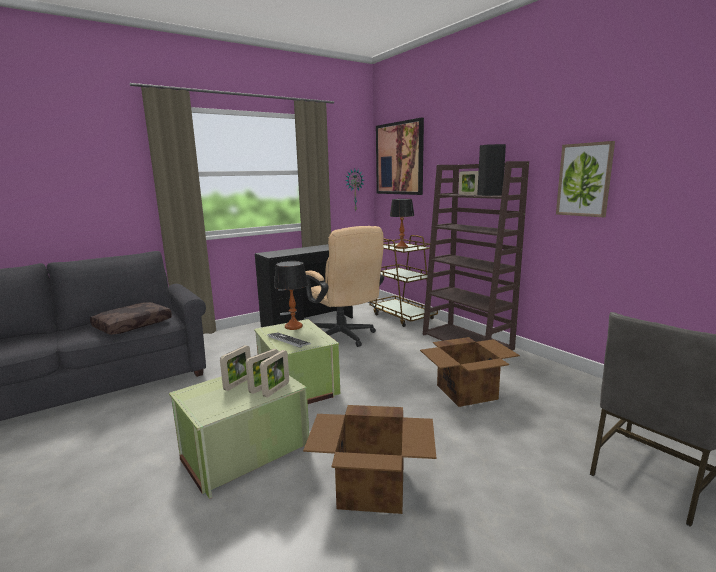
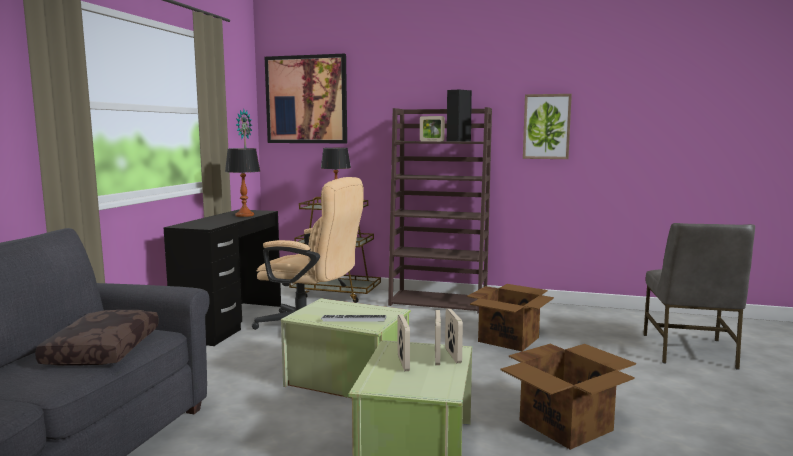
camera: 40 degrees left, 5 degrees down
(294, 326) = (325, 307): table lamp -> table lamp (245, 215)

